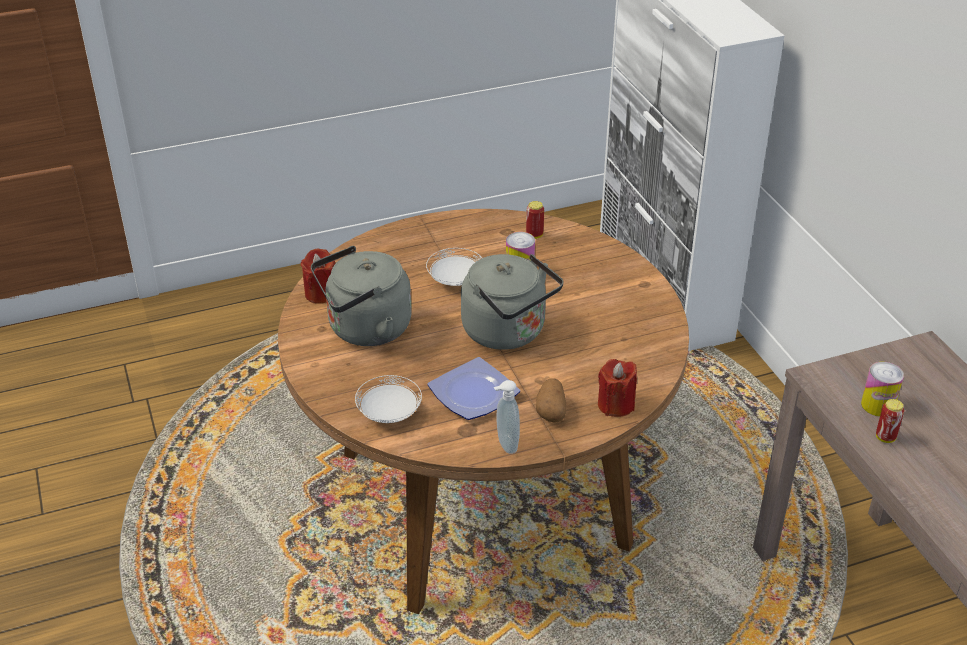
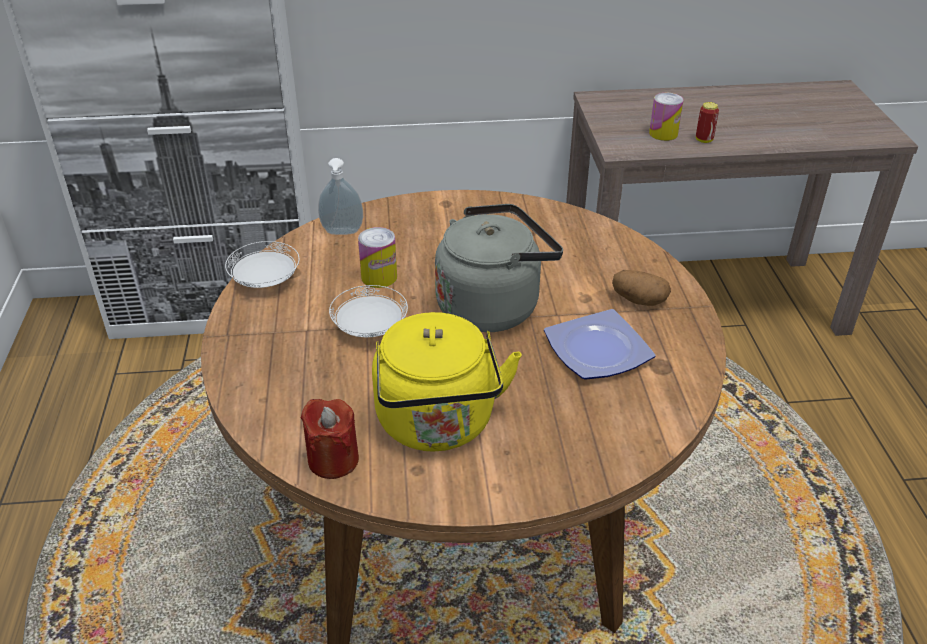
camera: 75 degrees left, 0 degrees up
(365, 329) = (438, 425): grey kettle -> yellow kettle
(389, 414) = (620, 427): white plate -> white plate (266, 281)
(505, 445) = (690, 342): soap dispenser -> soap dispenser (342, 233)
(534, 235) = (314, 254): can -> none
(616, 405) = (637, 258): red candle -> none

